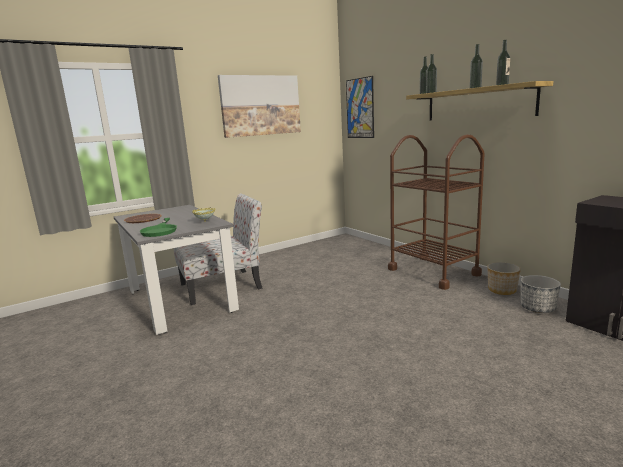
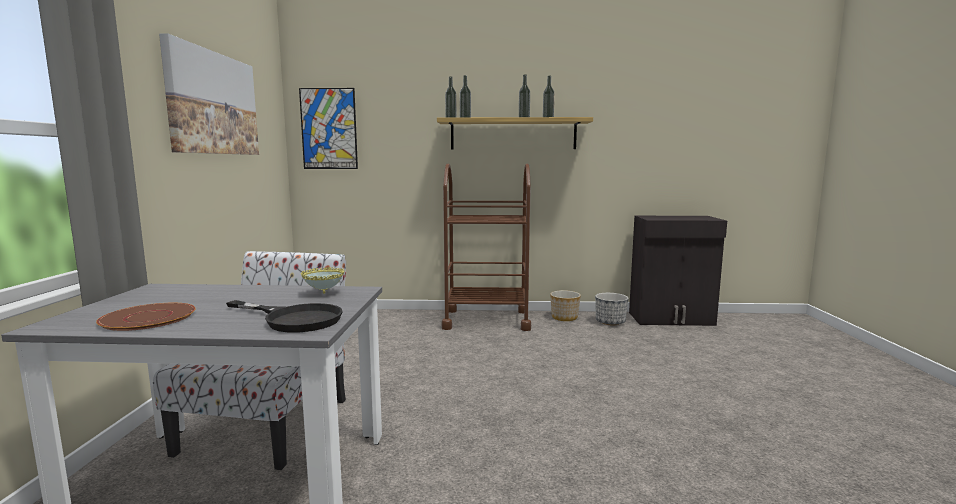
camera: 55 degrees left, 5 degrees down
(160, 230) = (294, 319): green frying pan -> black frying pan

